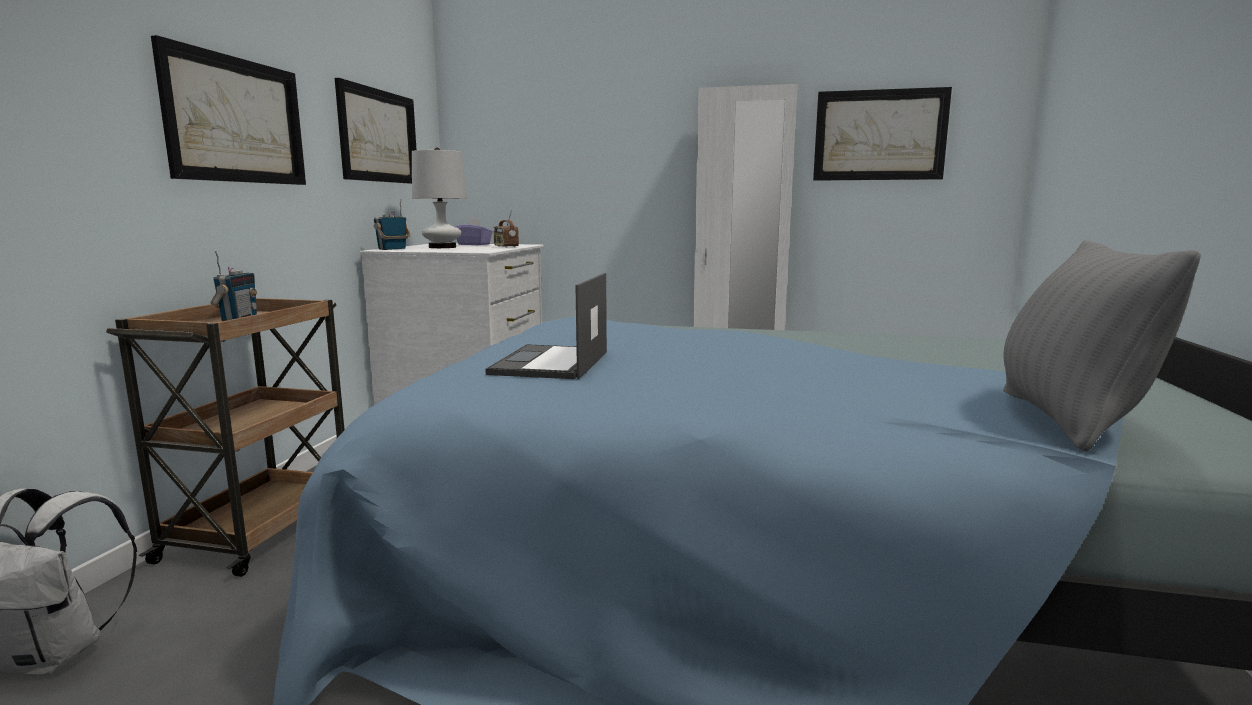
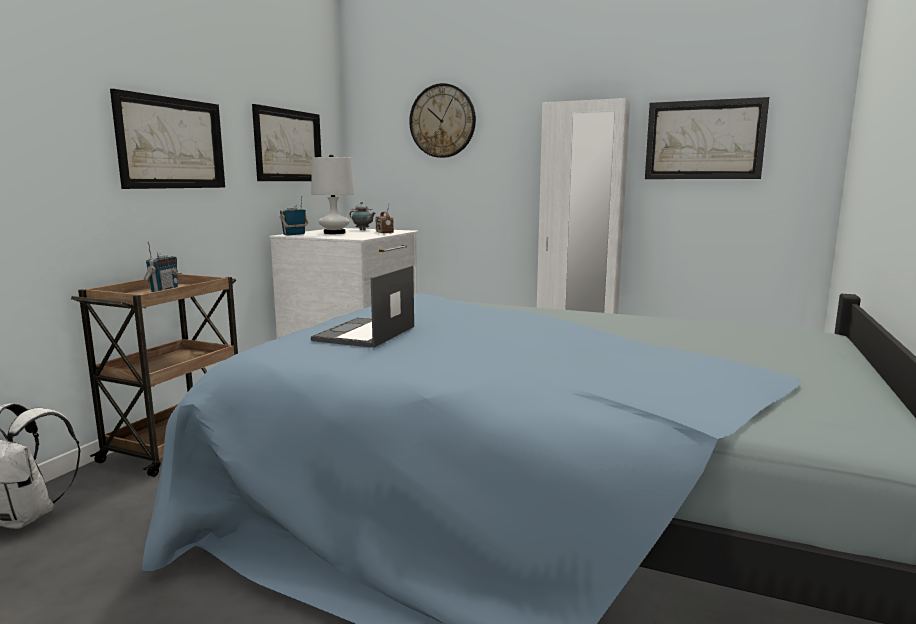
camera: 10 degrees right, 0 degrees up
(474, 244) = (363, 230): purple tissue box -> teapot
(568, 111) = (442, 121): none -> wall clock
(1068, 420) = (724, 401): grey pillow -> none

